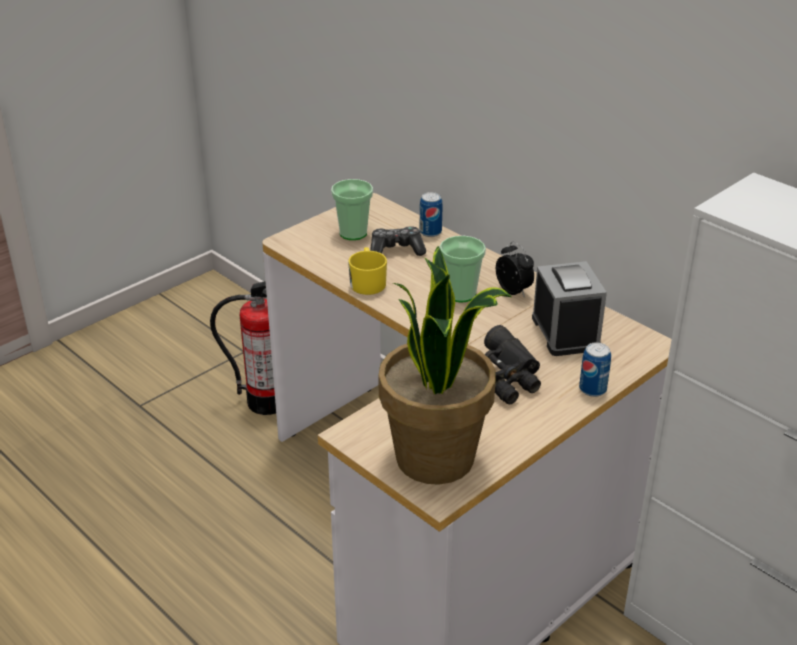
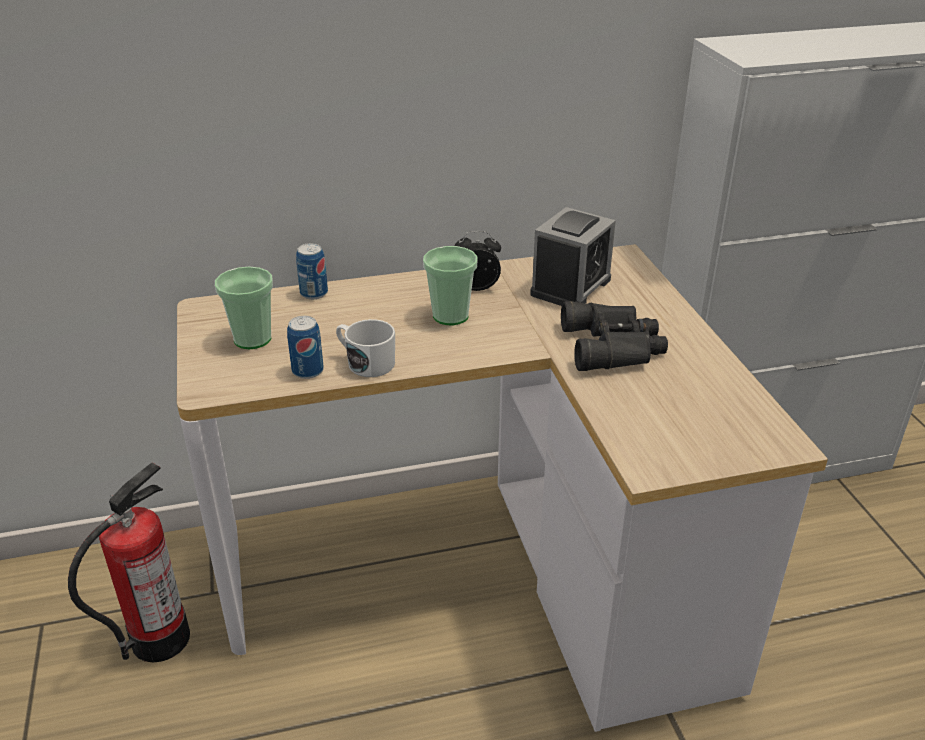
camera: 60 degrees left, 0 degrees up
(367, 282) = (366, 362): yellow mug -> white mug
(396, 250) = (323, 324): game controller -> none
(437, 458) = (724, 425): potted plant -> none
(565, 333) = (570, 287): alarm clock -> alarm clock turned 105 degrees clockwise
(592, 389) = (669, 305): can -> can (308, 371)

